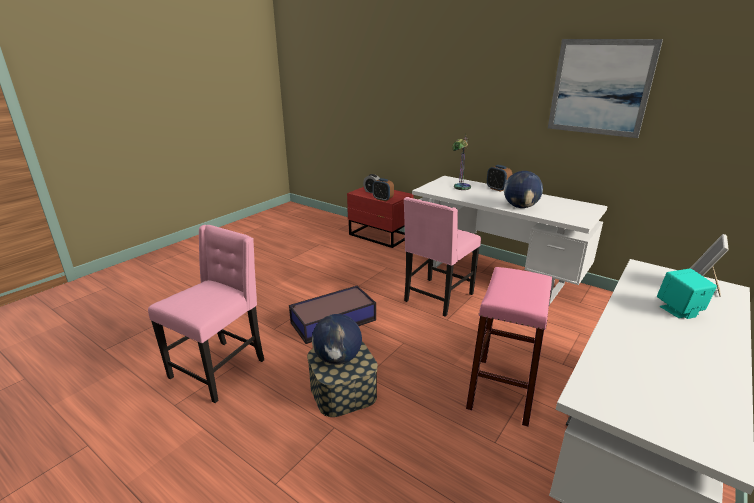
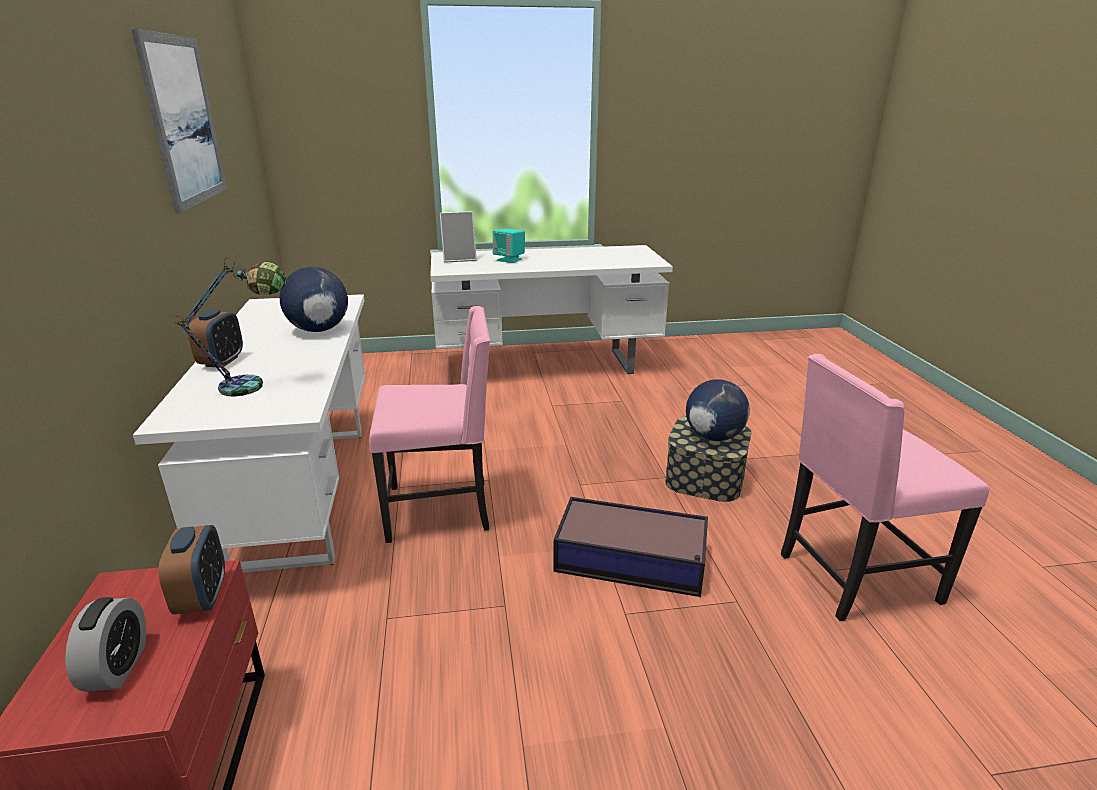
camera: 135 degrees left, 0 degrees up
(502, 389) = (560, 414): pink stool -> none

